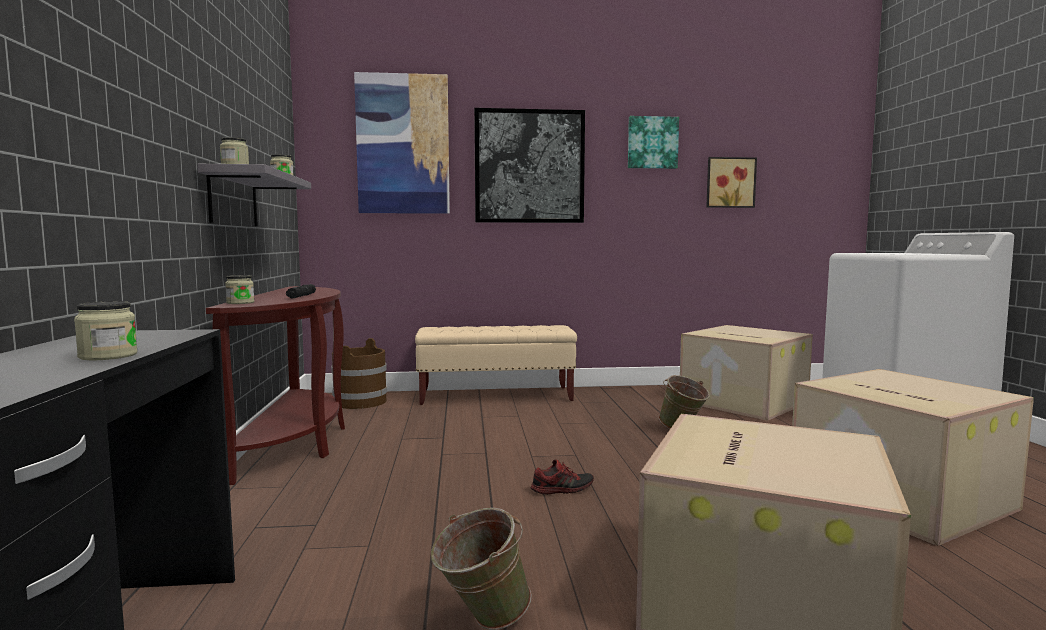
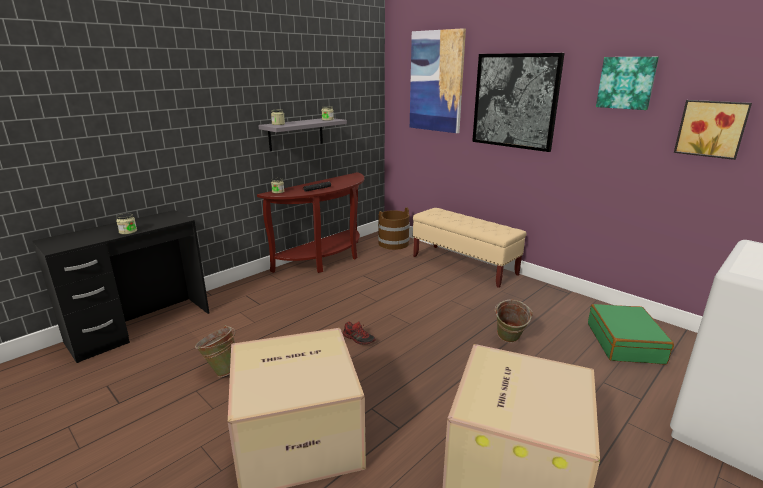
camera: 50 degrees right, 15 degrees up
(741, 401) = (625, 343): cardboard box -> green suitcase

